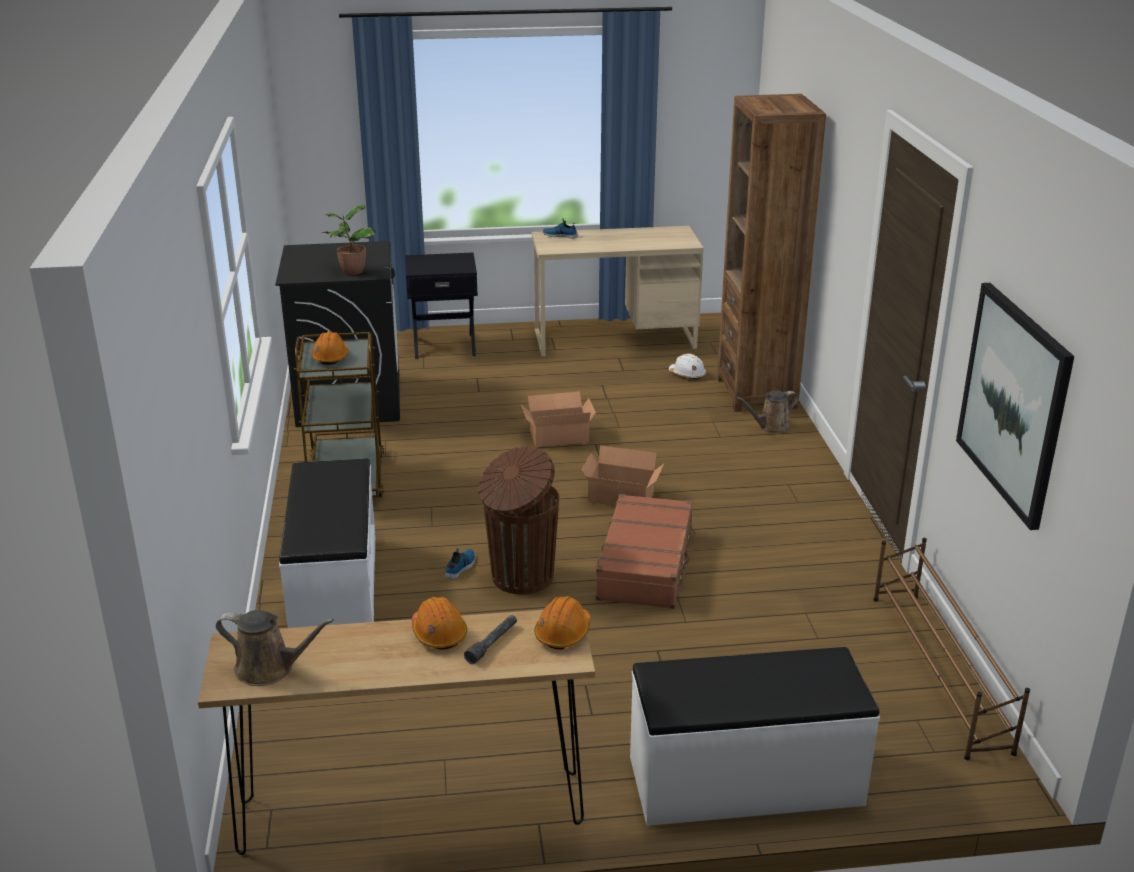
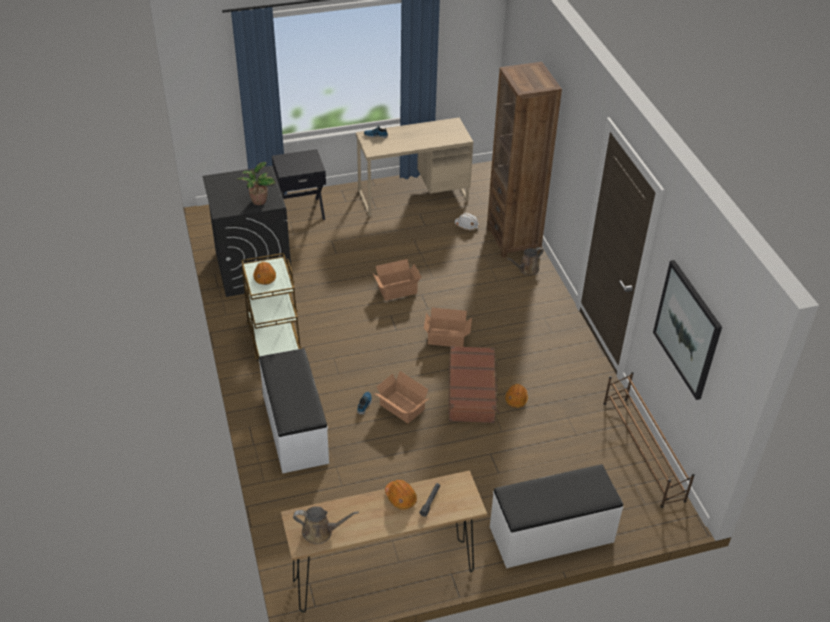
camera: 10 degrees left, 15 degrees up
(520, 577) = (401, 408): brown trash can -> cardboard box
(563, 633) = (465, 489): orange hard hat -> orange hard hat (516, 399)

